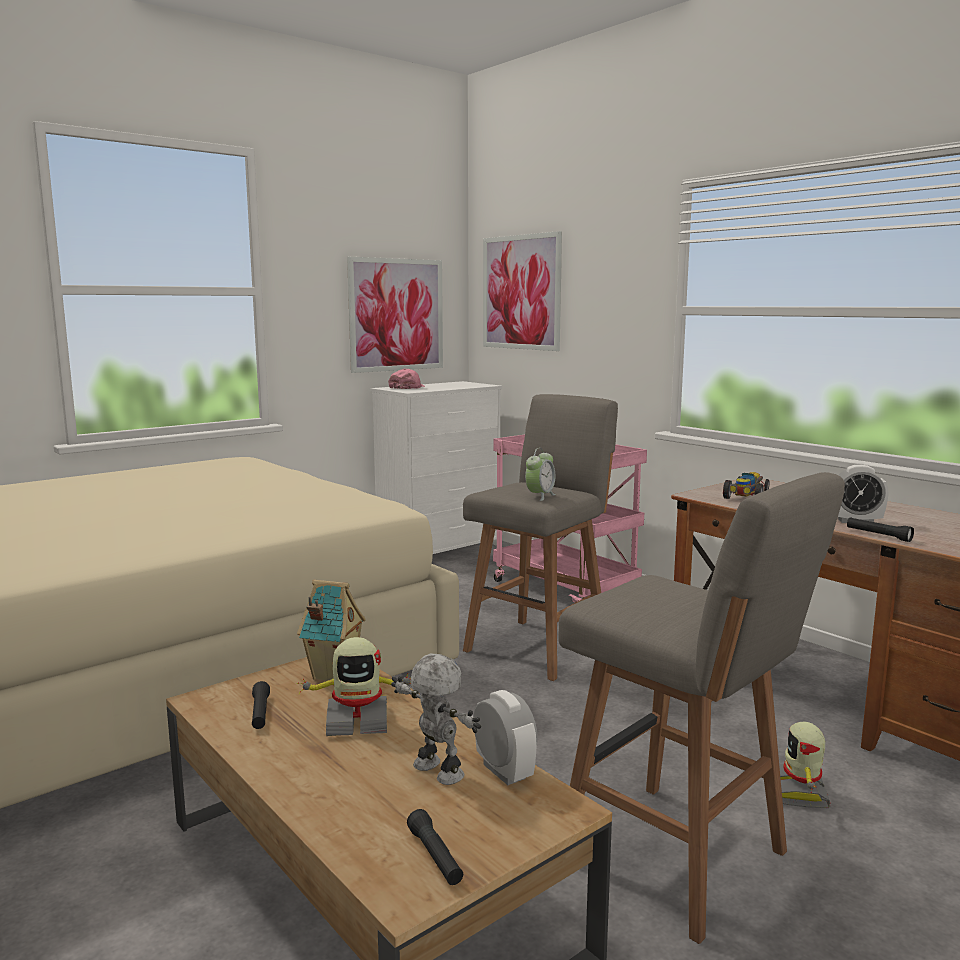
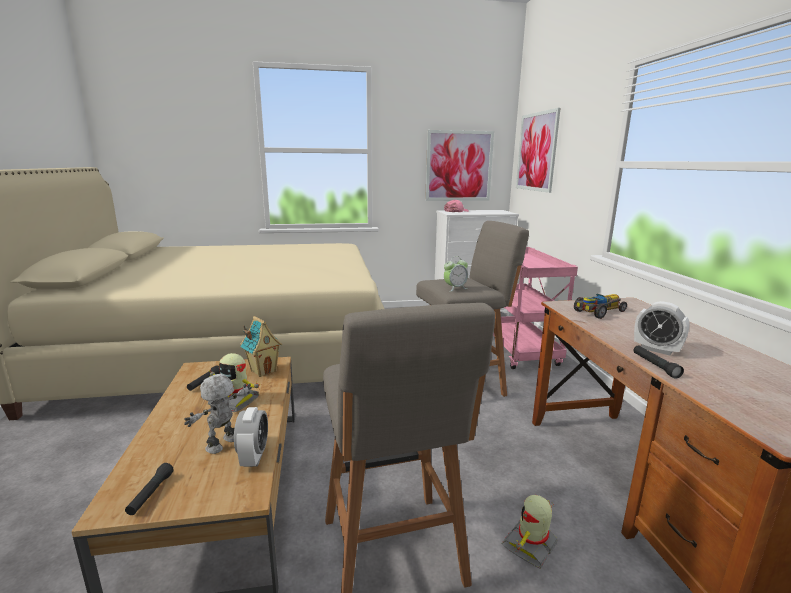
camera: 30 degrees right, 5 degrees up
(436, 772) = (224, 444): toy robot -> toy robot turned 135 degrees counterclockwise

